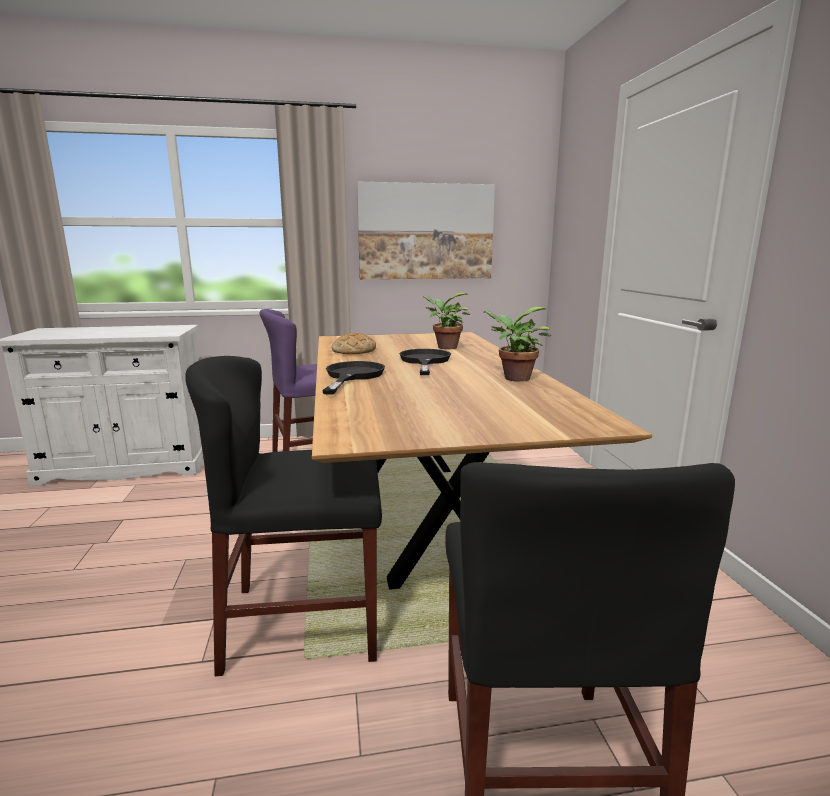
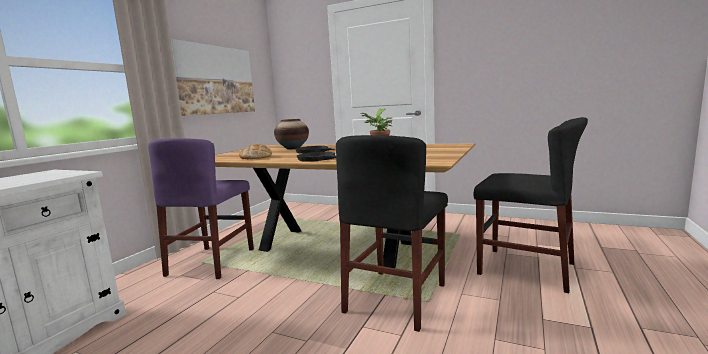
camera: 55 degrees left, 5 degrees down
(444, 347) = (292, 148): potted plant -> vase

